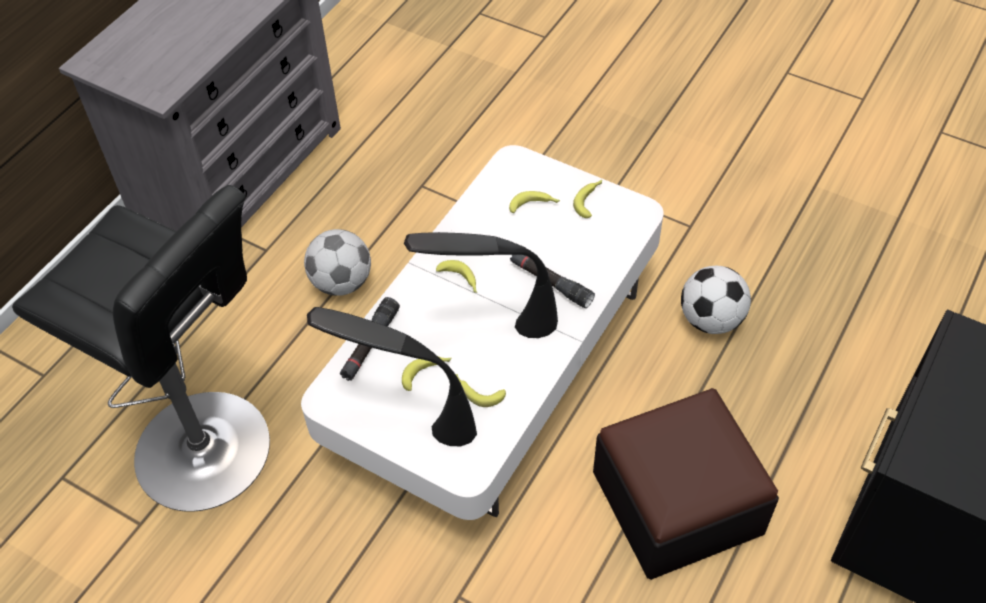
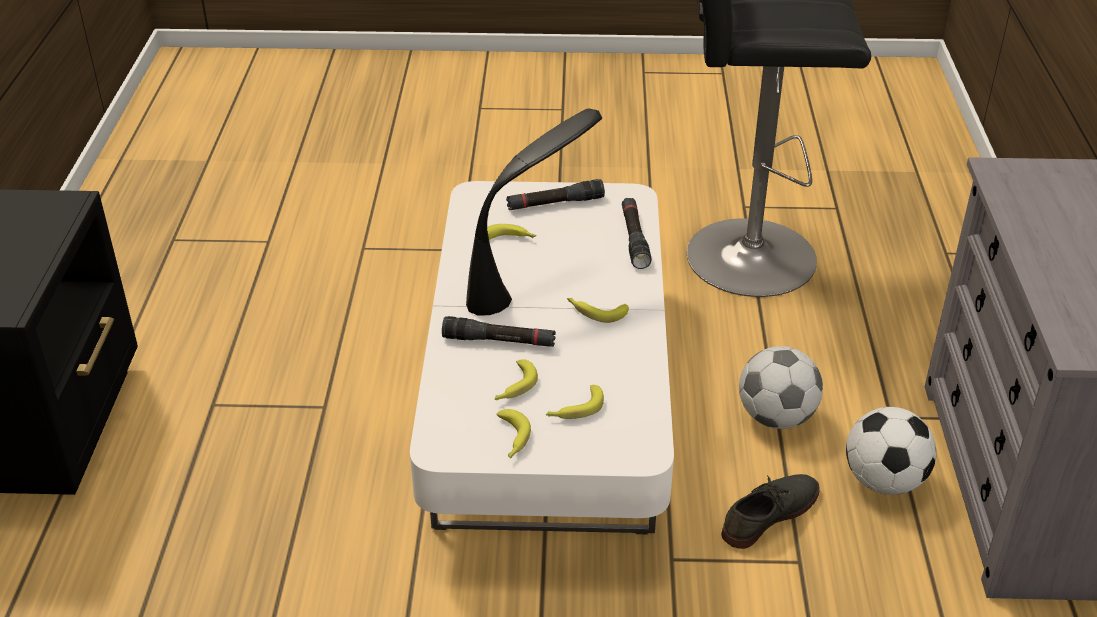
camera: 150 degrees right, 15 degrees down
(403, 421) = (555, 203): black table lamp -> black flashlight
(411, 219) = (769, 513): none -> grey shoe
(426, 373) = (563, 237): banana -> banana (514, 387)
(677, 502) = (300, 363): ottoman -> none
(711, 320) = (326, 539): football -> football (883, 481)

